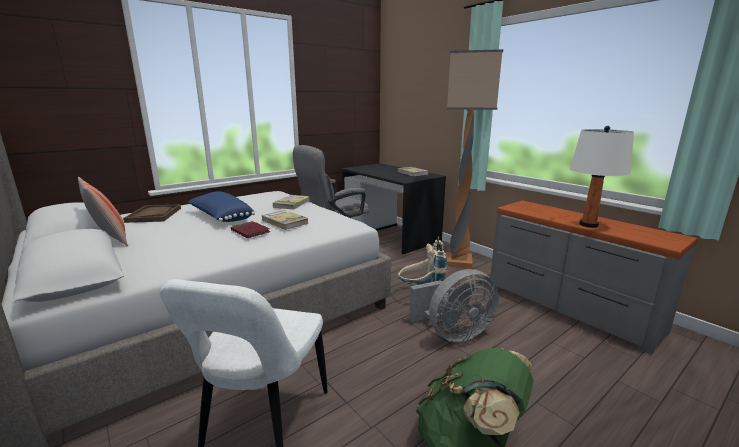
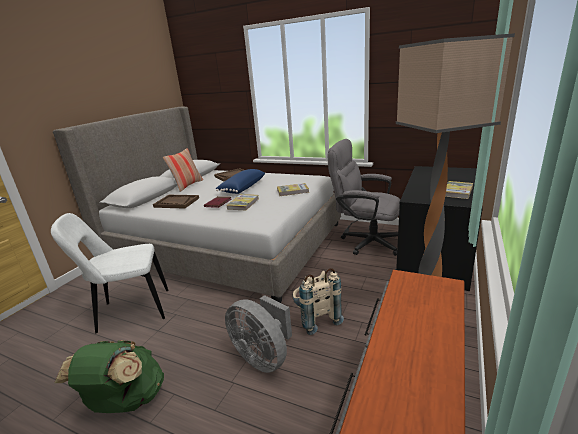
camera: 65 degrees right, 5 degrees up
(179, 252) = (176, 202): none -> brown tray
(589, 225) = (390, 354): white table lamp -> none

